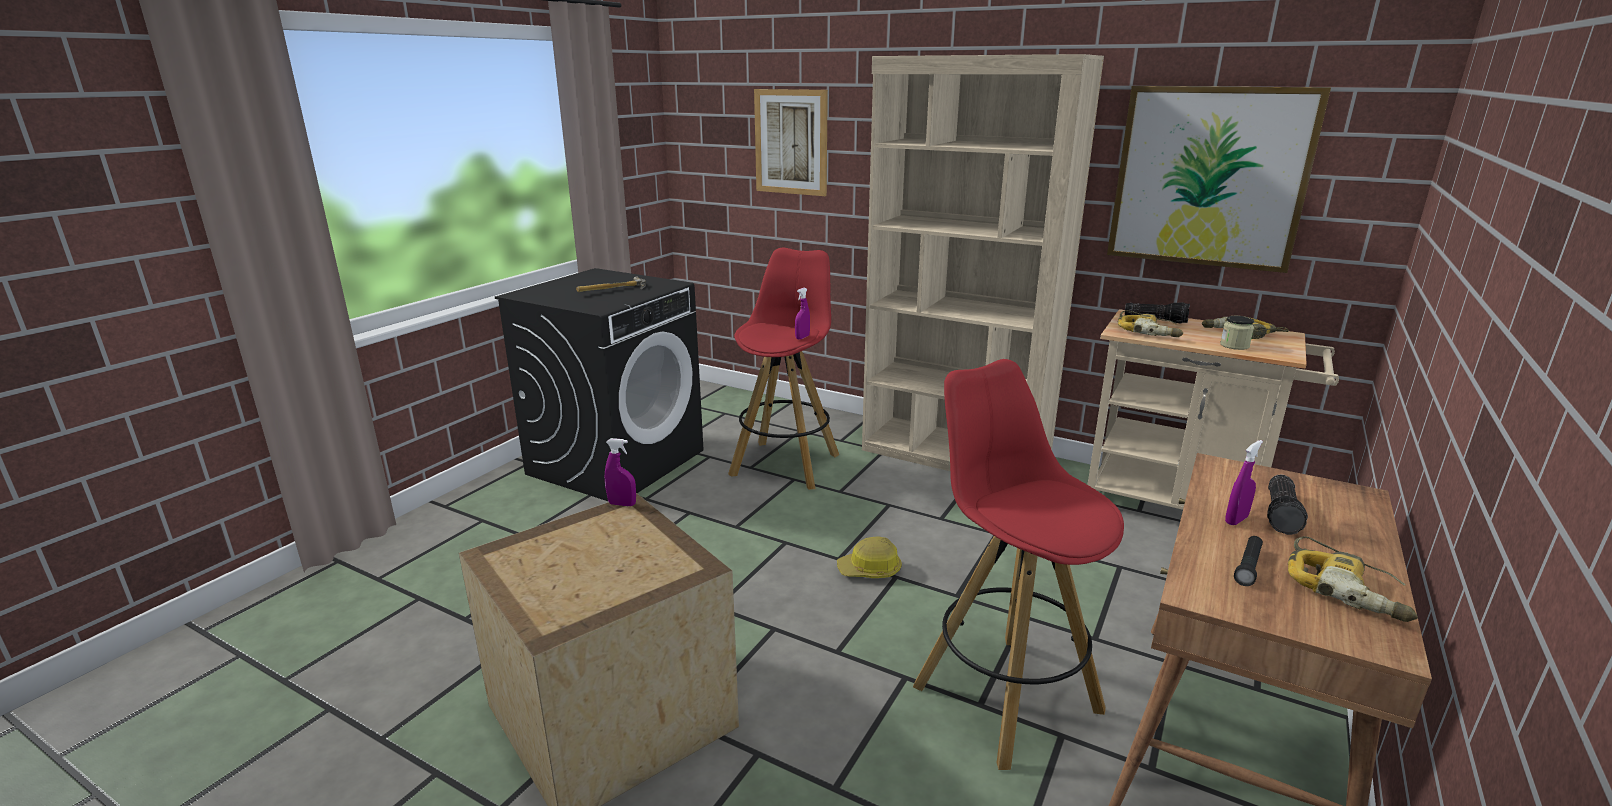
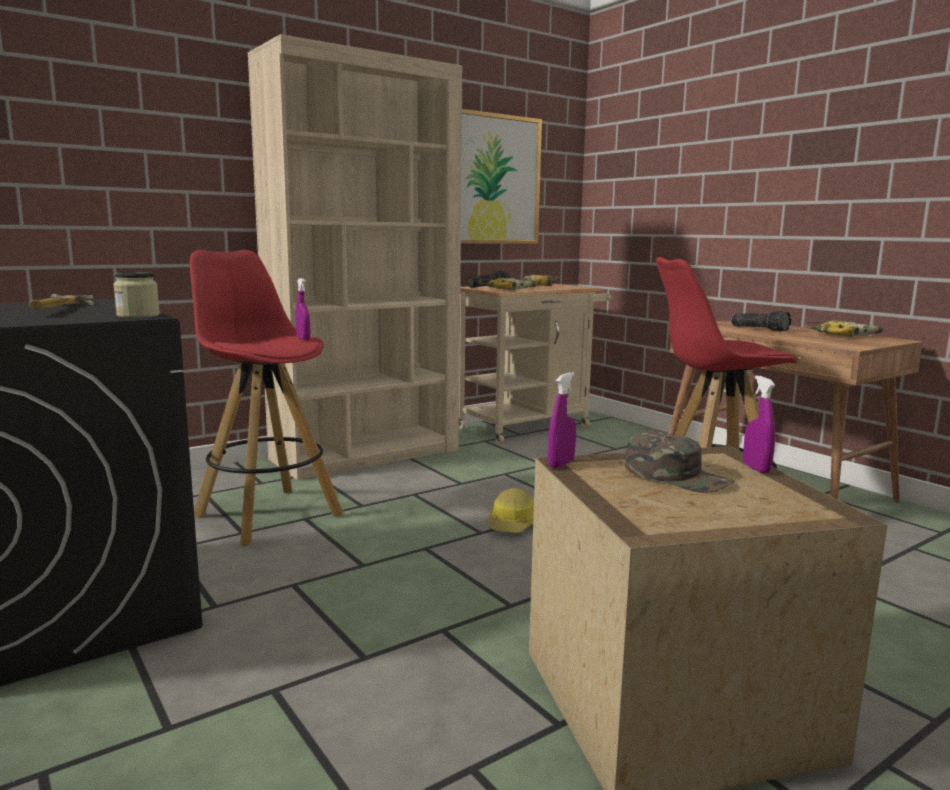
camera: 65 degrees left, 10 degrees down
(616, 553) = (677, 476): none -> green cap
(791, 142) = (90, 137): picture -> none
(1234, 345) = (557, 288): jar -> jar (138, 315)
(1236, 520) = (764, 333): purple spray bottle -> purple spray bottle (756, 468)
(1248, 566) = (819, 339): black flashlight -> none

